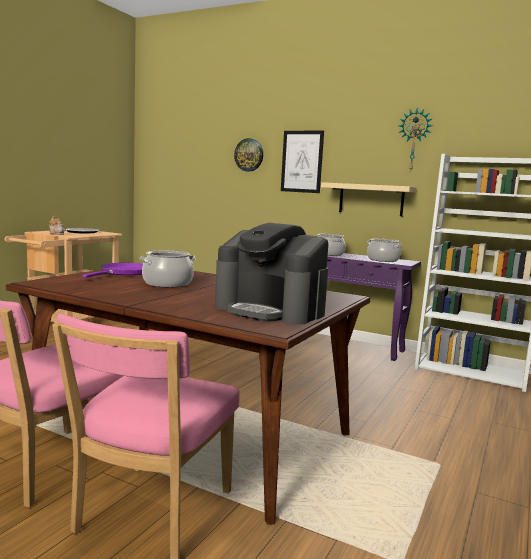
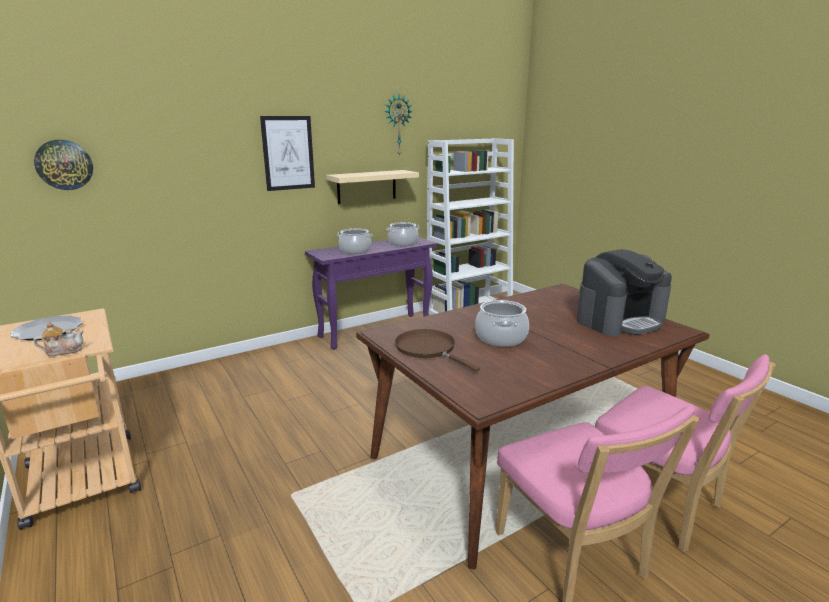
camera: 60 degrees left, 10 degrees up
(124, 273) = (428, 349): purple frying pan -> brown frying pan
(249, 155) = (212, 149): wall clock -> wall clock (64, 165)

